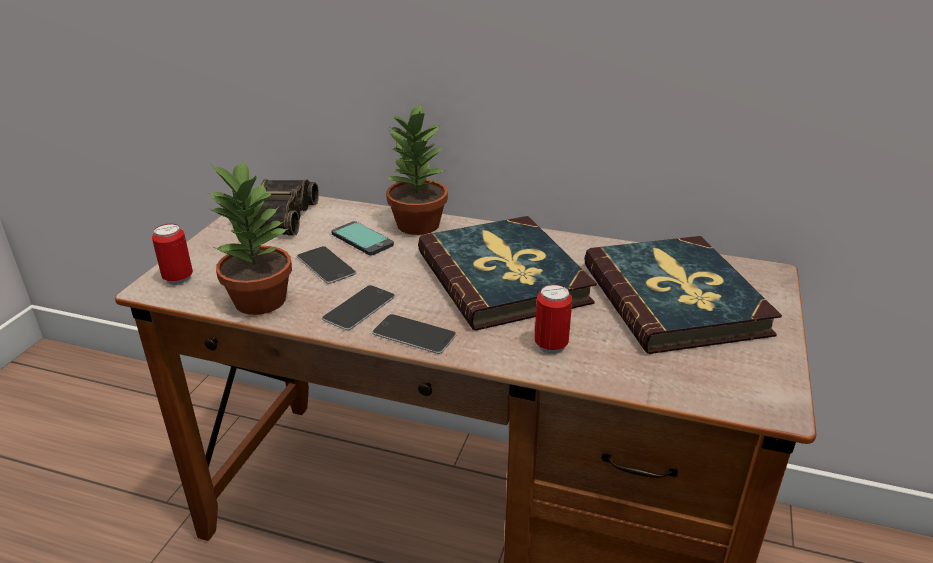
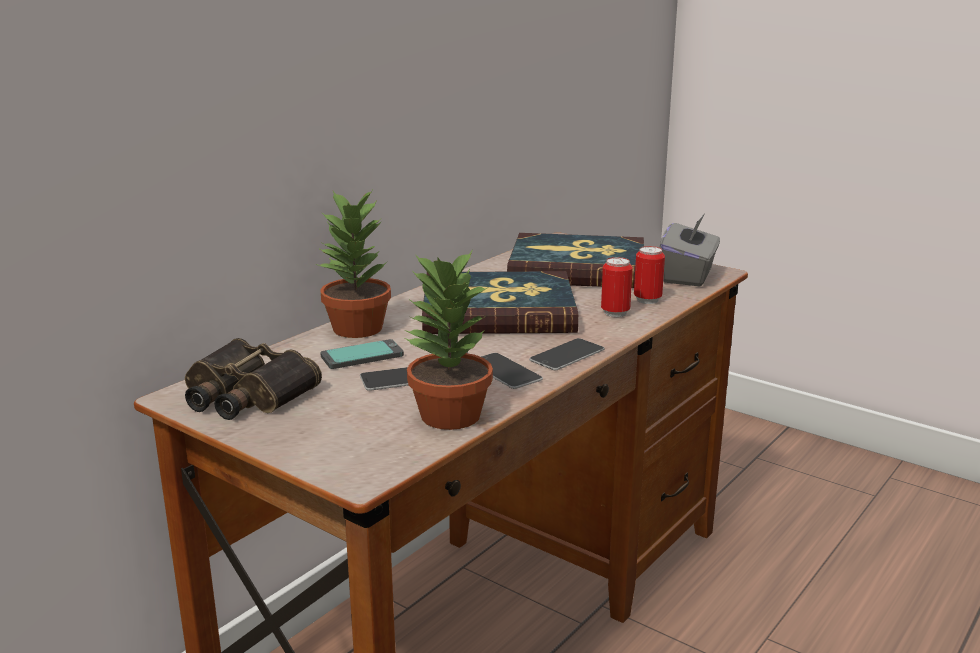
camera: 70 degrees left, 10 degrees down
(178, 279) = (353, 460): can -> can (647, 300)
(732, 383) = (688, 276): none -> grey tissue box

